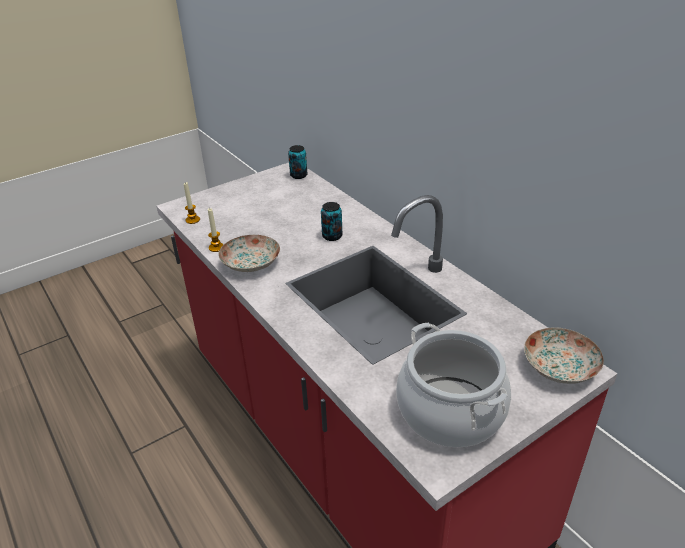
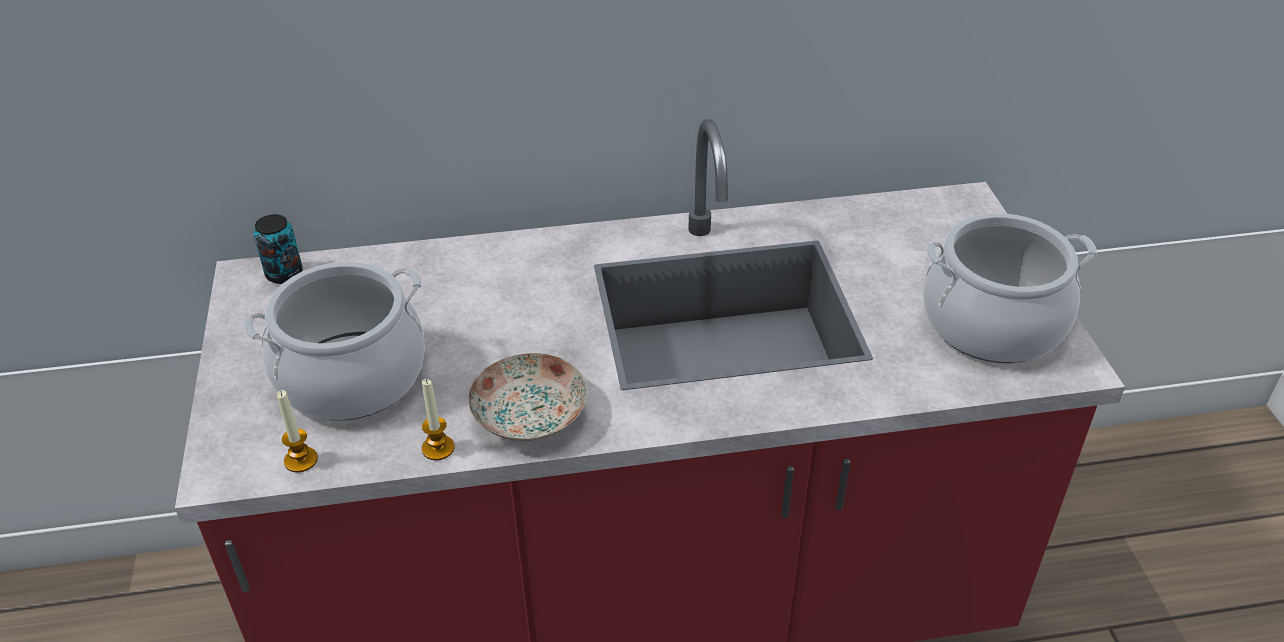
camera: 65 degrees left, 5 degrees up
(247, 212) = (351, 376): none -> cooking pot
(332, 236) = (530, 297): can -> none
(560, 367) = (958, 213): plate -> none

